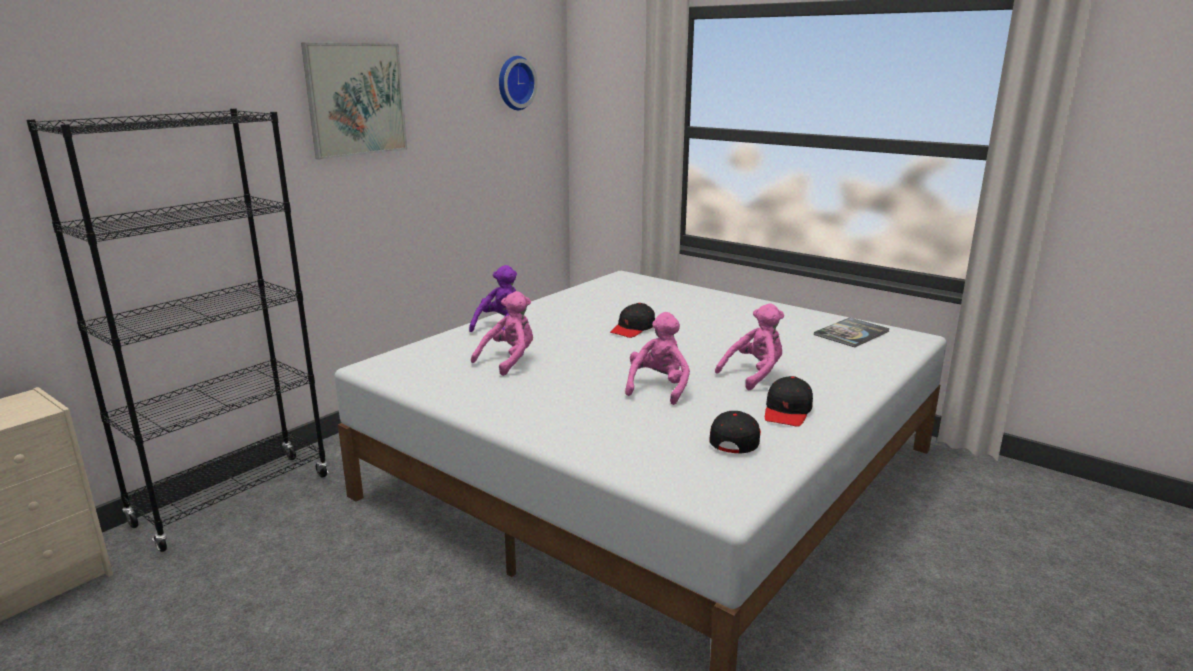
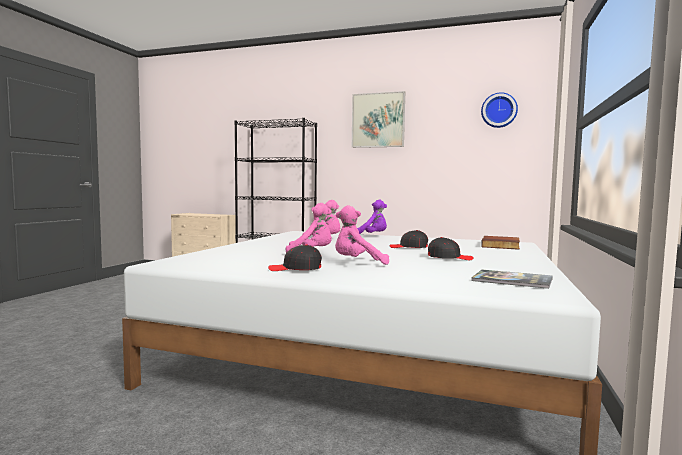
camera: 70 degrees right, 15 degrees down
(641, 287) = (501, 245): none -> book
(735, 439) = (242, 263): black cap -> black cap (449, 258)
(754, 375) = (357, 263): pink plush toy -> pink plush toy turned 135 degrees clockwise

